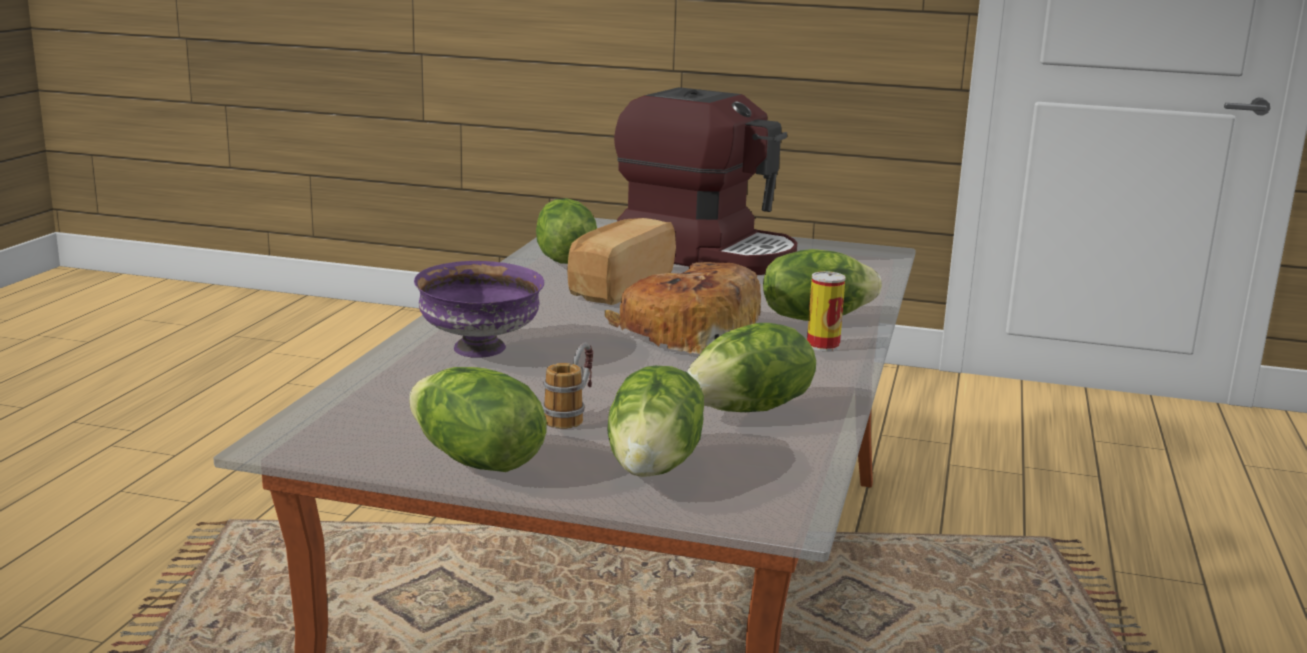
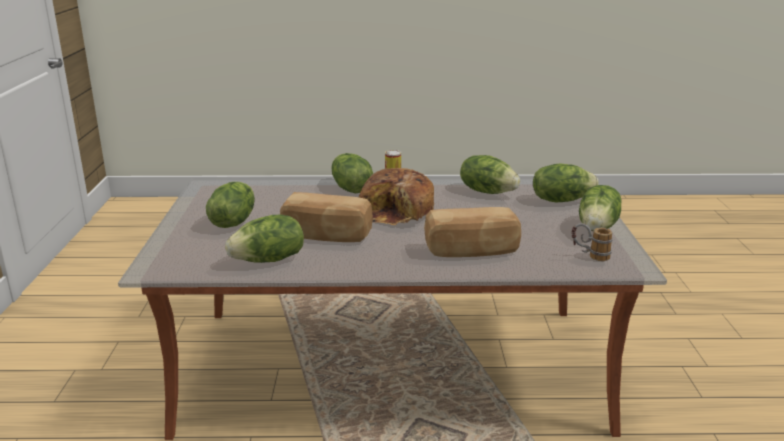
camera: 105 degrees left, 5 degrees up
(481, 350) = (472, 251): purple bowl -> bread
(572, 414) = (531, 219): mug -> mug (589, 256)
(707, 254) = (233, 222): coffee machine -> lettuce

